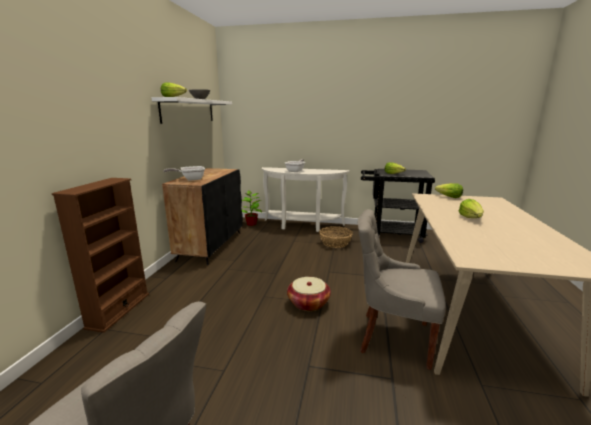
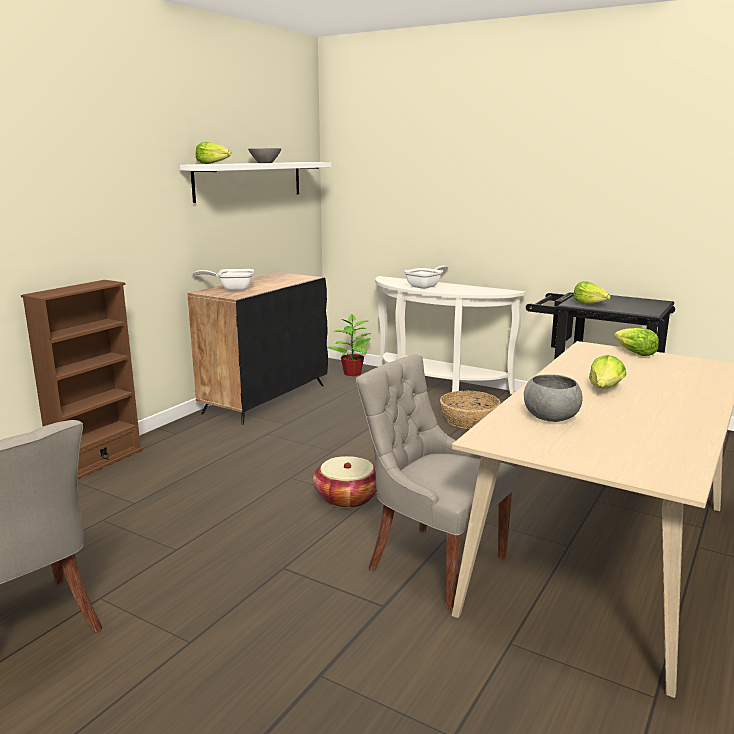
camera: 20 degrees right, 0 degrees up
(476, 239) = (550, 417): none -> grey bowl

